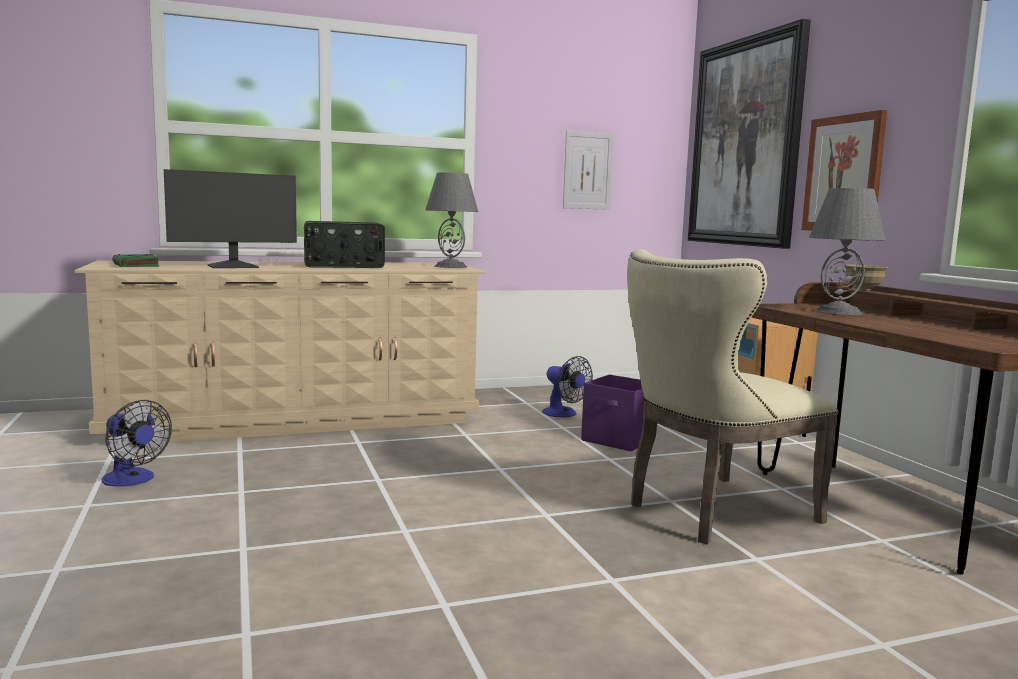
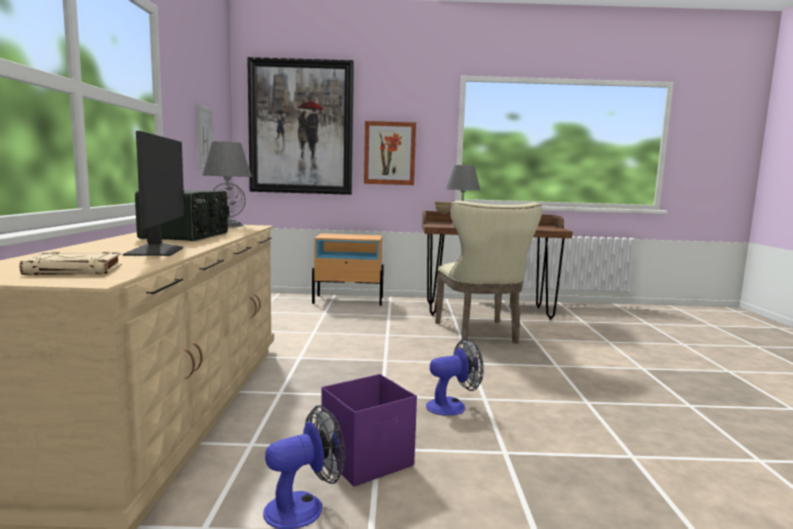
camera: 70 degrees left, 0 degrees up
(136, 265) = (75, 270): green book -> beige book
(564, 414) = (283, 327): fan -> fan (452, 406)
(619, 440) = (354, 326): purple storage box -> purple storage box (368, 460)

